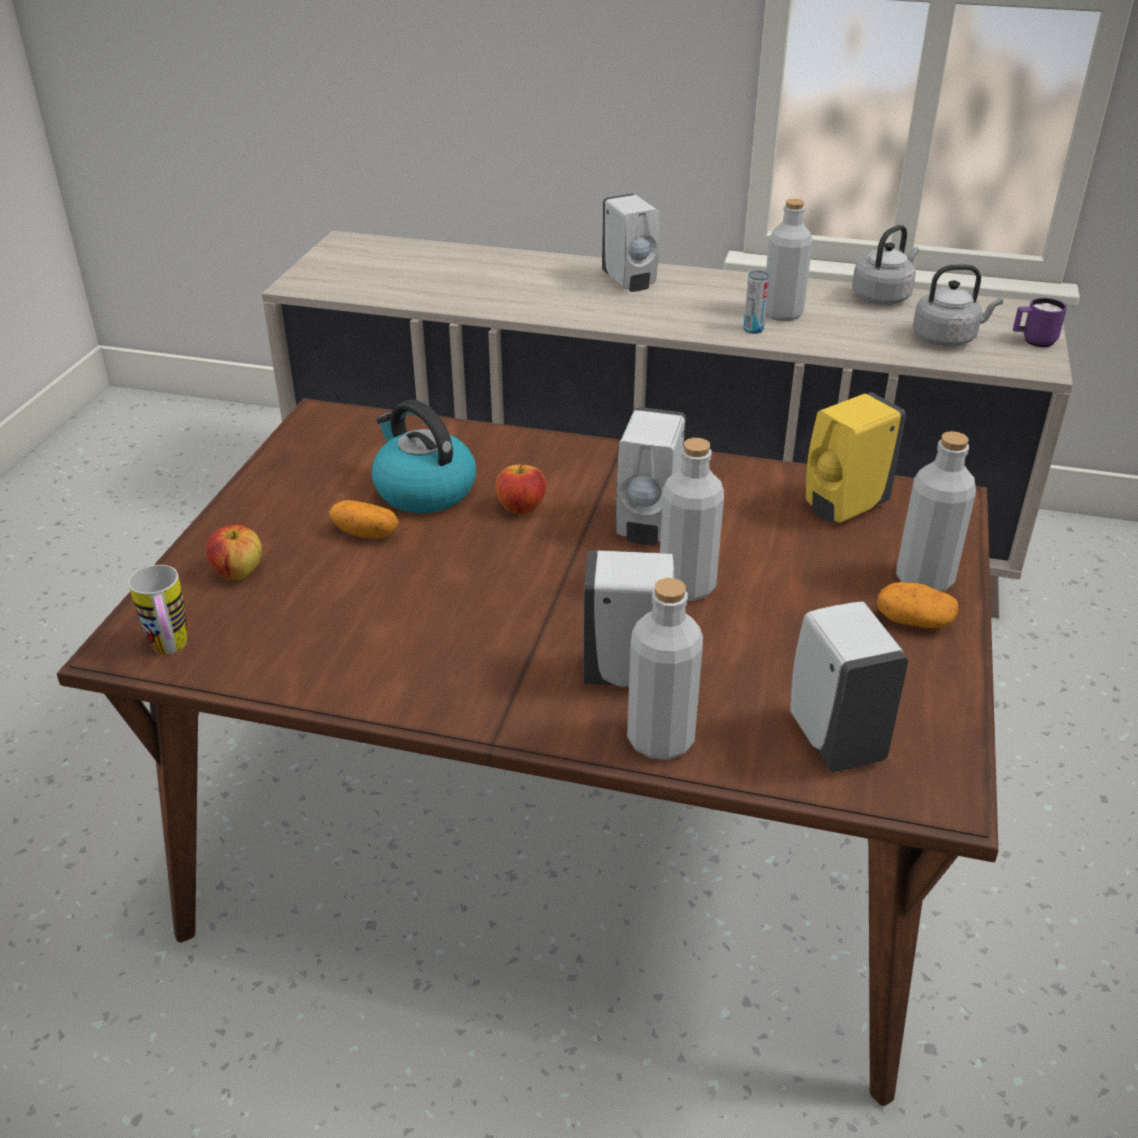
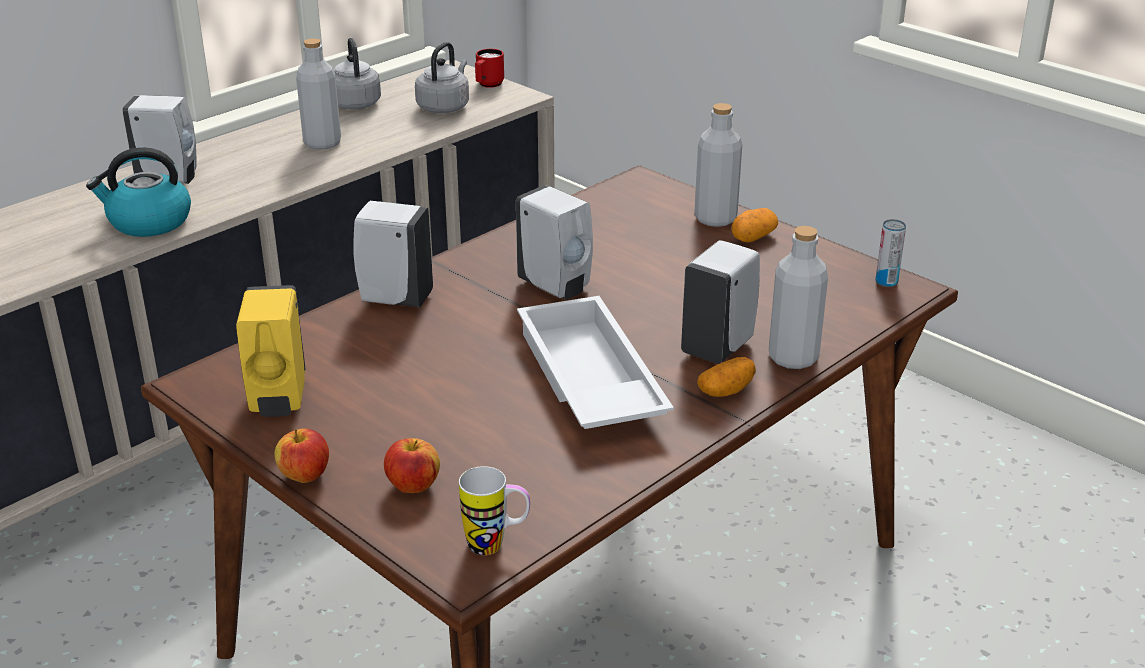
camera: 60 degrees left, 5 degrees down
(366, 533) = (425, 407): potato -> potato (726, 391)
(423, 490) = (393, 363): kettle -> kettle (148, 222)
(486, 606) = (586, 380): none -> white tray
(521, 508) = (472, 328): apple -> apple (305, 476)
(686, 586) = (642, 296): grey bottle -> none
(753, 329) = (329, 161): can -> can (886, 282)
(833, 737) = (837, 301): white soap dispenser -> white soap dispenser (393, 299)
(842, 508) = (612, 214): yellow soap dispenser -> yellow soap dispenser (278, 399)
(1033, 341) = (488, 85): purple mug -> red mug

